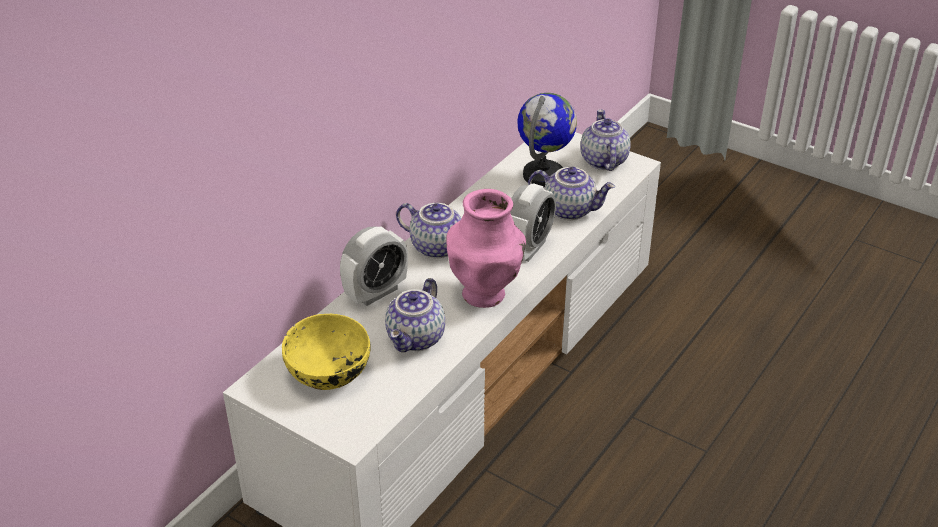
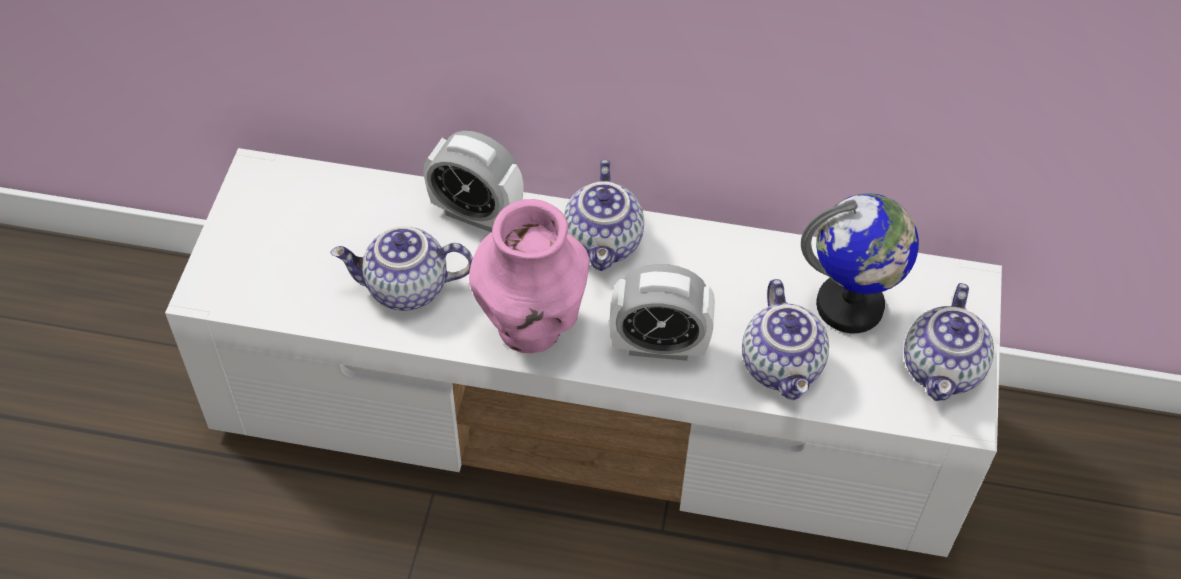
camera: 65 degrees right, 15 degrees up
(328, 372) = (308, 226): yellow bowl -> none
(603, 160) = (943, 370): teapot -> teapot turned 135 degrees clockwise

